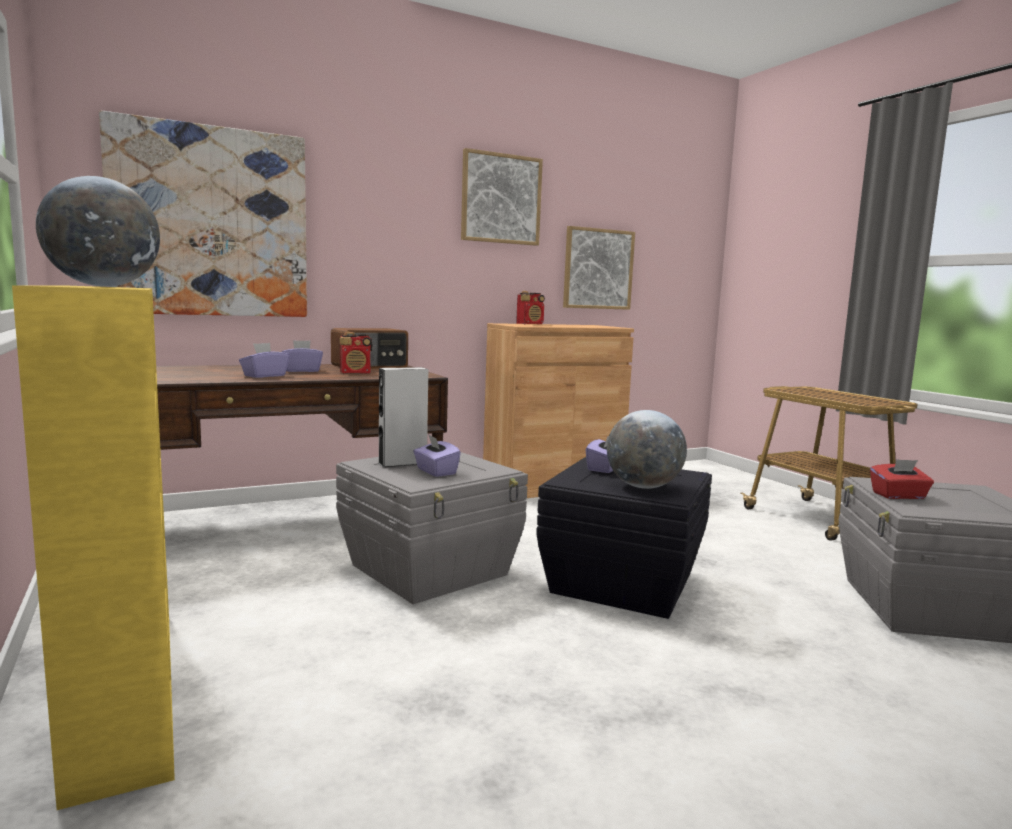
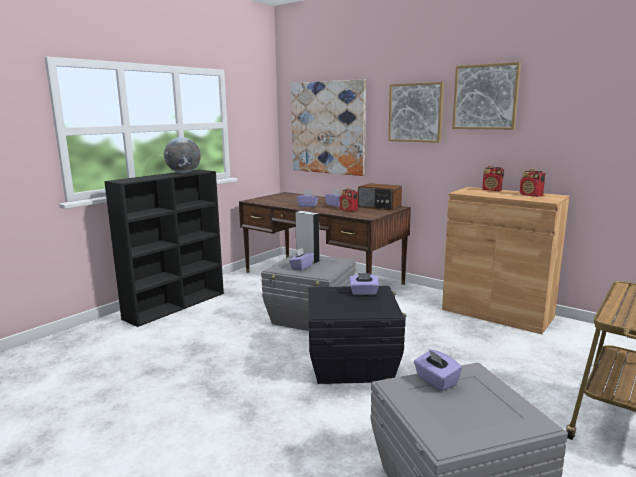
camera: 65 degrees right, 5 degrees up
(124, 690) = (176, 305): yellow bookcase -> black bookcase
(582, 325) = (531, 195): none -> radio
(598, 269) = (578, 147): picture -> picture (415, 112)
(643, 487) = (335, 305): globe -> none
(898, 496) = (436, 381): red tissue box -> purple tissue box

